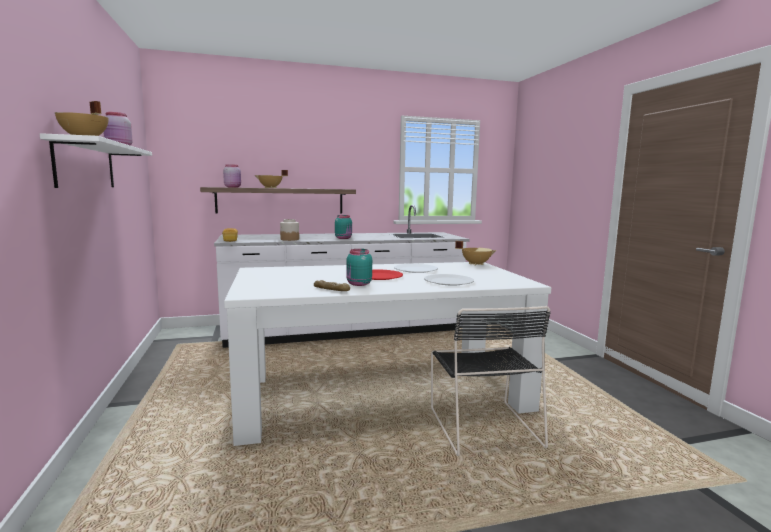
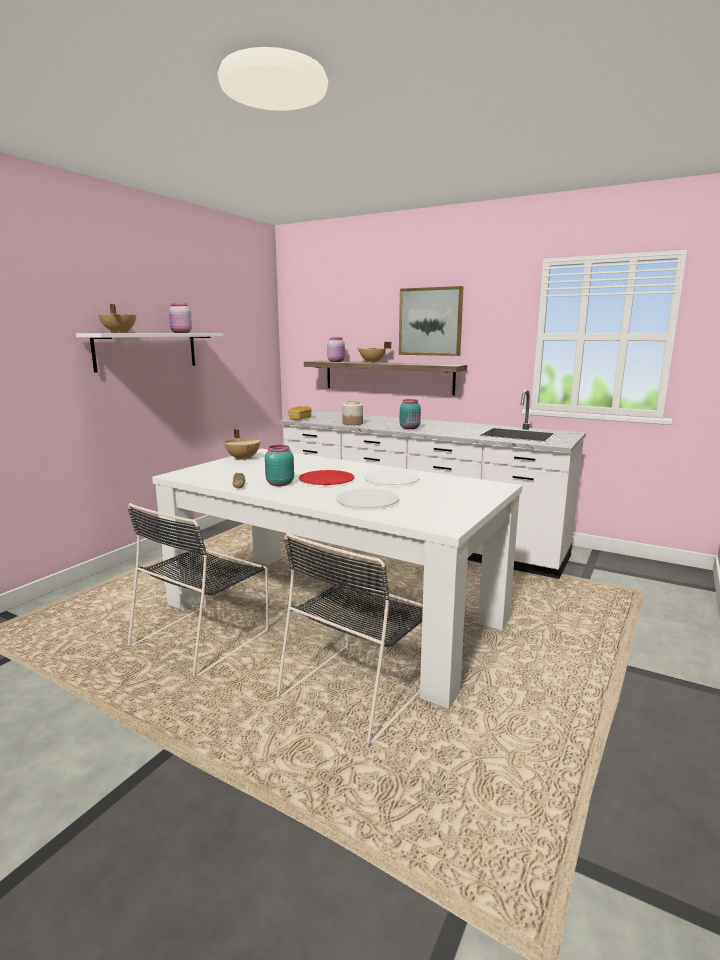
camera: 45 degrees right, 5 degrees up
(319, 155) = (430, 322): none -> picture
(322, 451) = (204, 636): none -> black chair
(476, 264) = (493, 486): beige cooking pot -> beige cooking pot (243, 458)

